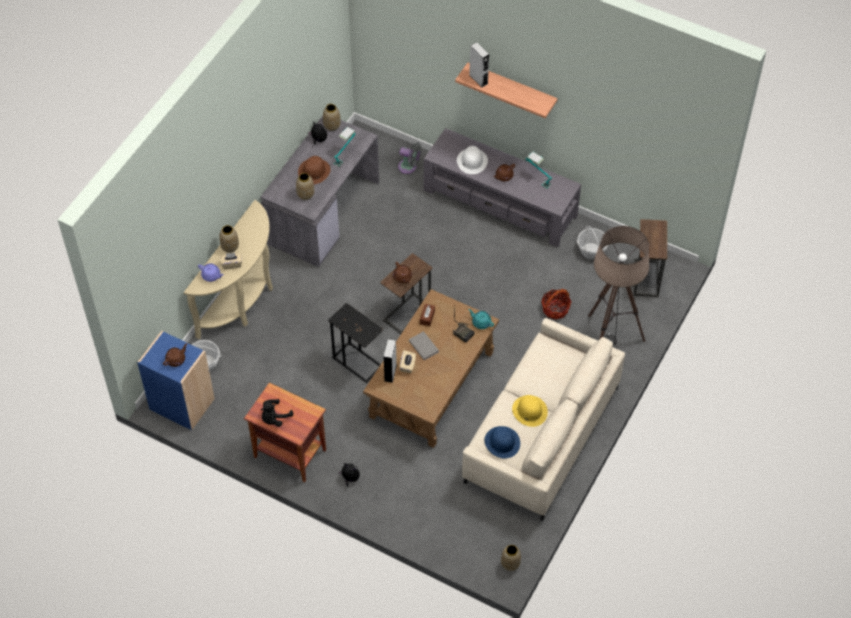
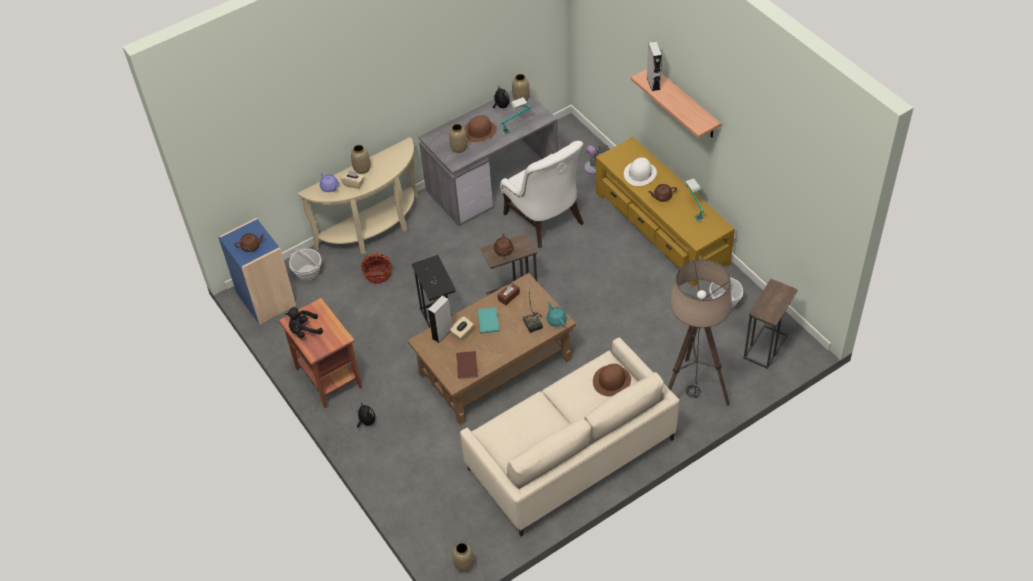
camera: 30 degrees right, 5 degrees down
(393, 231) = (545, 219): none -> white chair
(424, 346) = (489, 321): grey book -> turquoise book
(430, 392) = (467, 365): none -> brown book
(499, 203) = (660, 228): grey tv stand -> yellow tv stand
(502, 442) = (507, 438): blue hat -> none
(529, 410) = (552, 419): yellow hat -> none
(555, 309) = (656, 342): basket -> basket (377, 274)
(558, 357) = (611, 380): none -> brown hat

